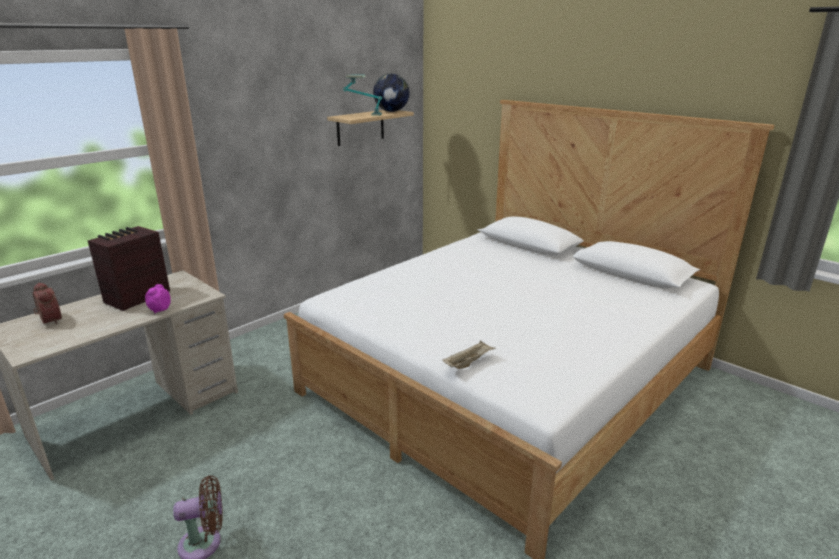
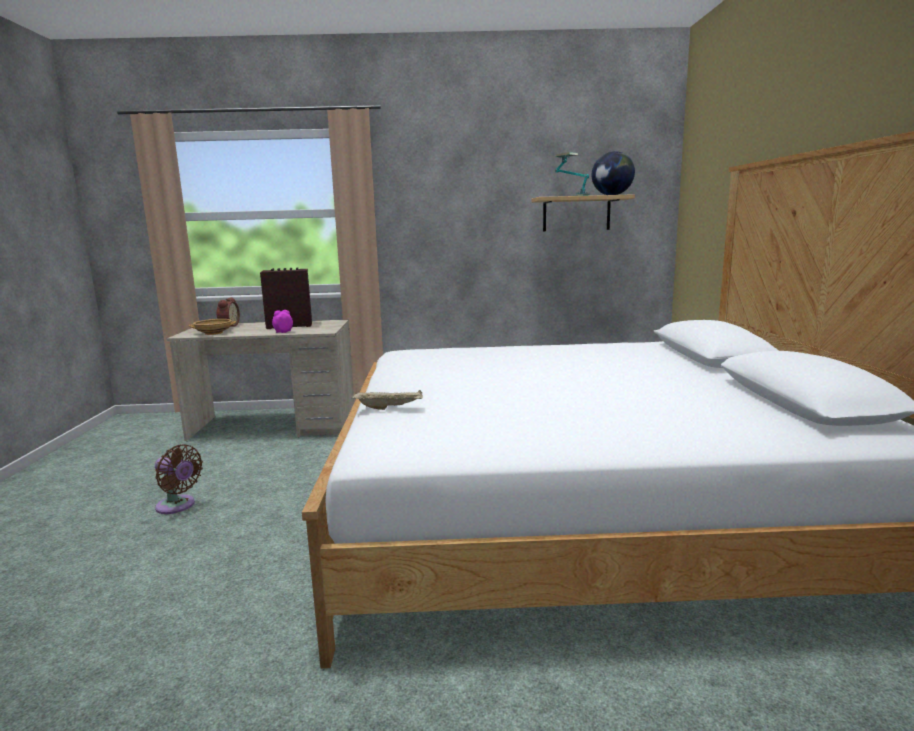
camera: 45 degrees right, 10 degrees down
(63, 337) = (213, 333): none -> beige bowl

